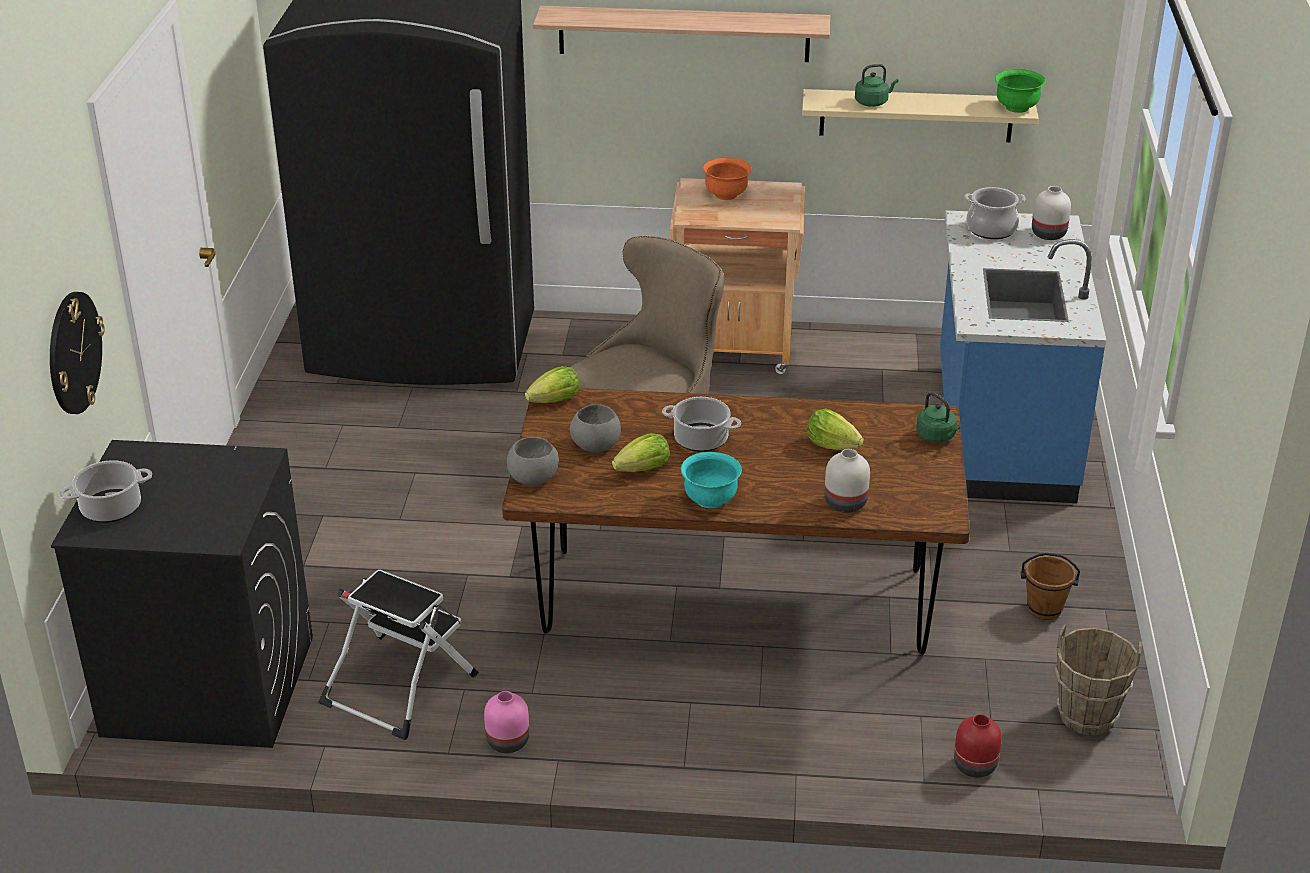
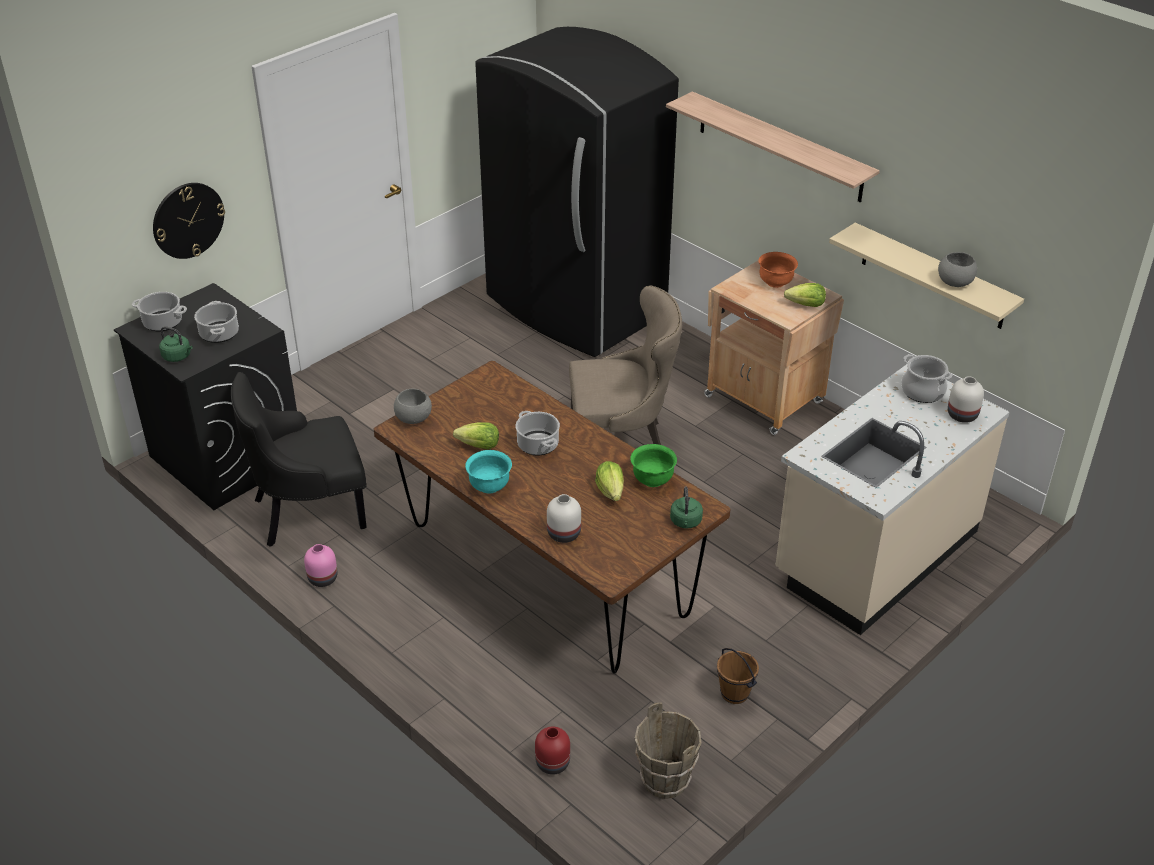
camera: 40 degrees right, 5 degrees up
(208, 486) = (219, 333): none -> cooking pot
(398, 684) = (311, 511): step ladder -> black chair
(555, 401) = (490, 375): lettuce -> lettuce (806, 305)
(596, 444) = (475, 416): grey bowl -> grey bowl (955, 282)
(873, 102) = (889, 253): green kettle -> green kettle (178, 356)
(1000, 430) = (875, 553): blue counter -> beige counter
(1016, 107) = (994, 301): green bowl -> green bowl (652, 480)

